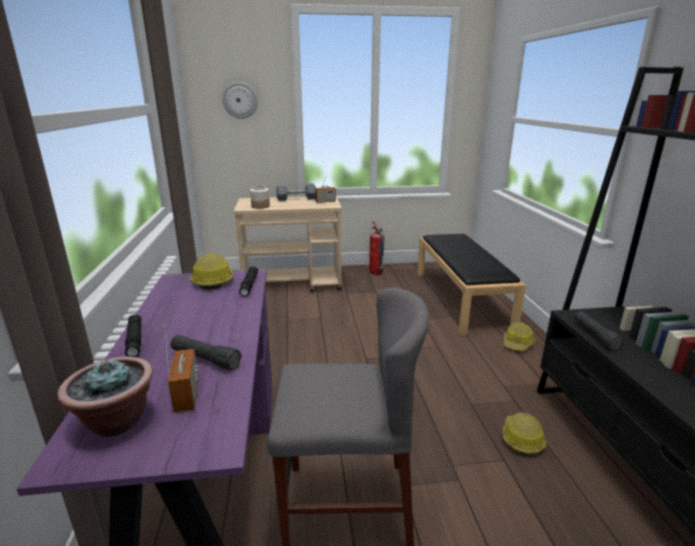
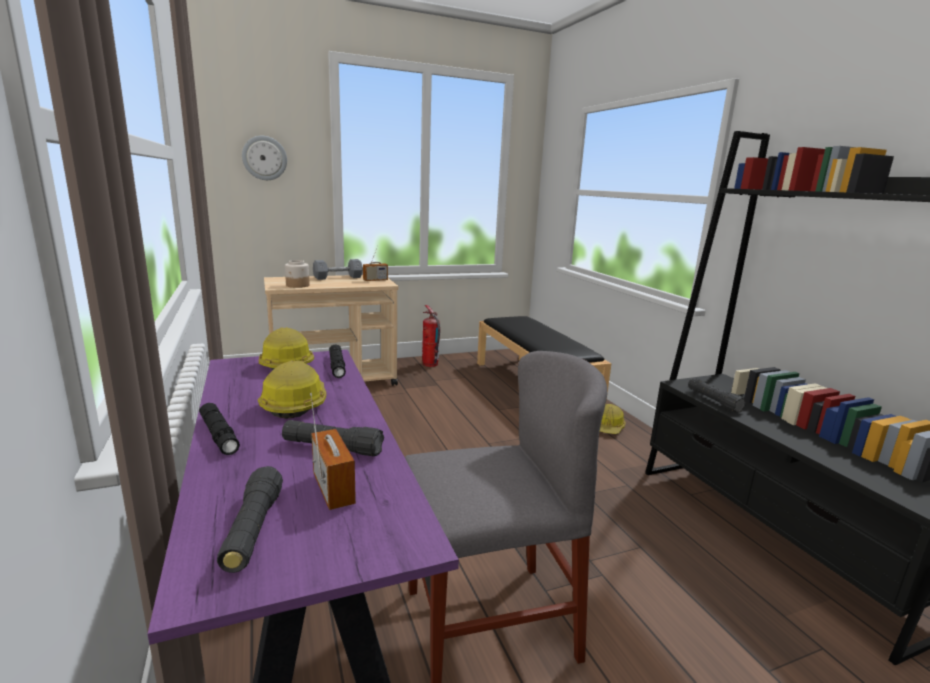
camera: 15 degrees left, 5 degrees down
(116, 421) = (253, 530): potted plant -> black flashlight
(521, 438) = (649, 522): hard hat -> hard hat (295, 403)

